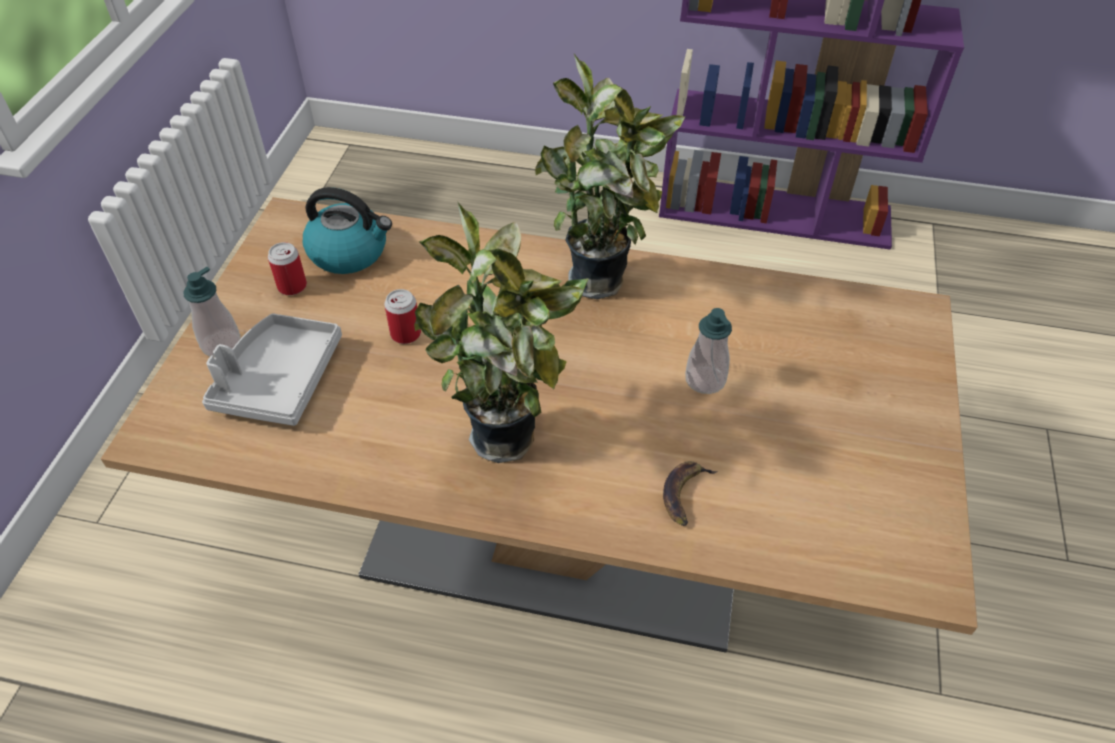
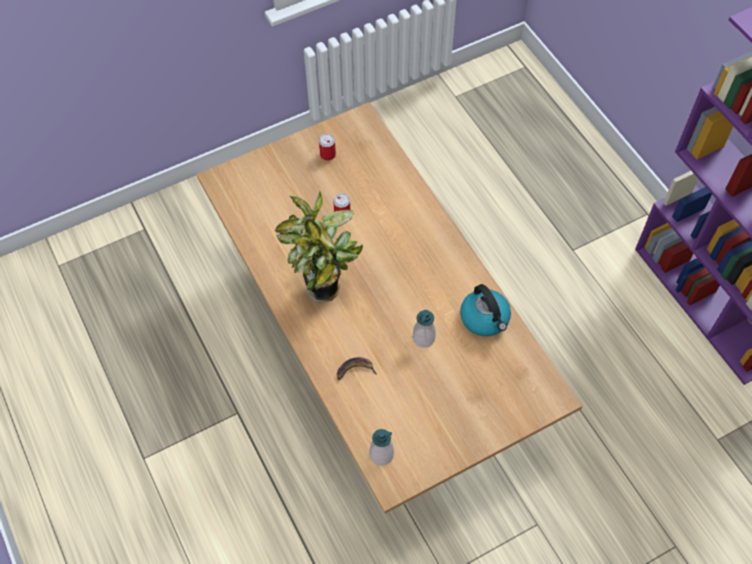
camera: 50 degrees right, 10 degrees up
(221, 344) = (277, 160): soap dispenser -> soap dispenser (381, 455)
(278, 380) = (279, 193): grey tray -> none
(350, 252) = (366, 157): kettle -> kettle (485, 319)
(603, 281) = (445, 260): potted plant -> none

